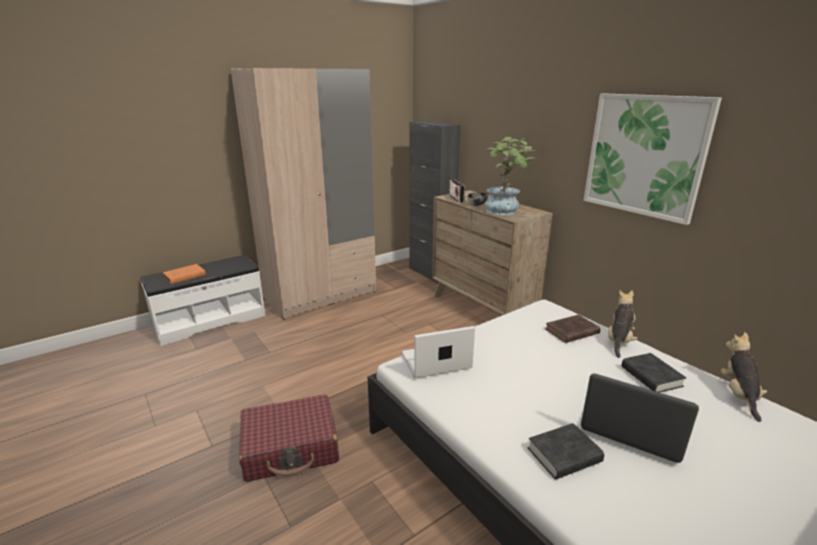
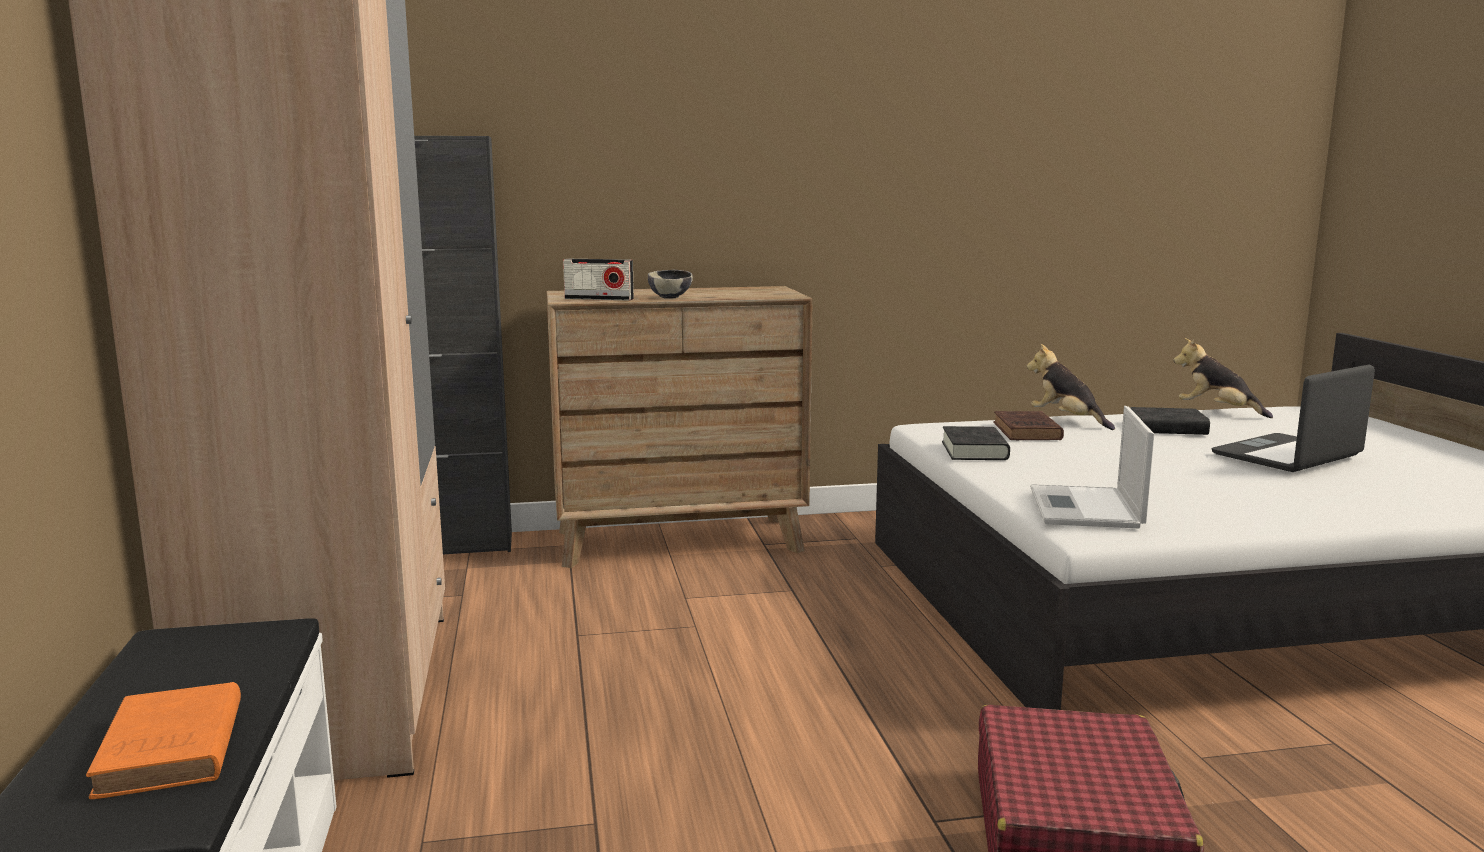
camera: 65 degrees left, 10 degrees down
(506, 212) = (742, 294): potted plant -> none
(564, 455) = (1346, 492): black book -> black book (974, 451)
(644, 155) = (936, 153): picture -> none

